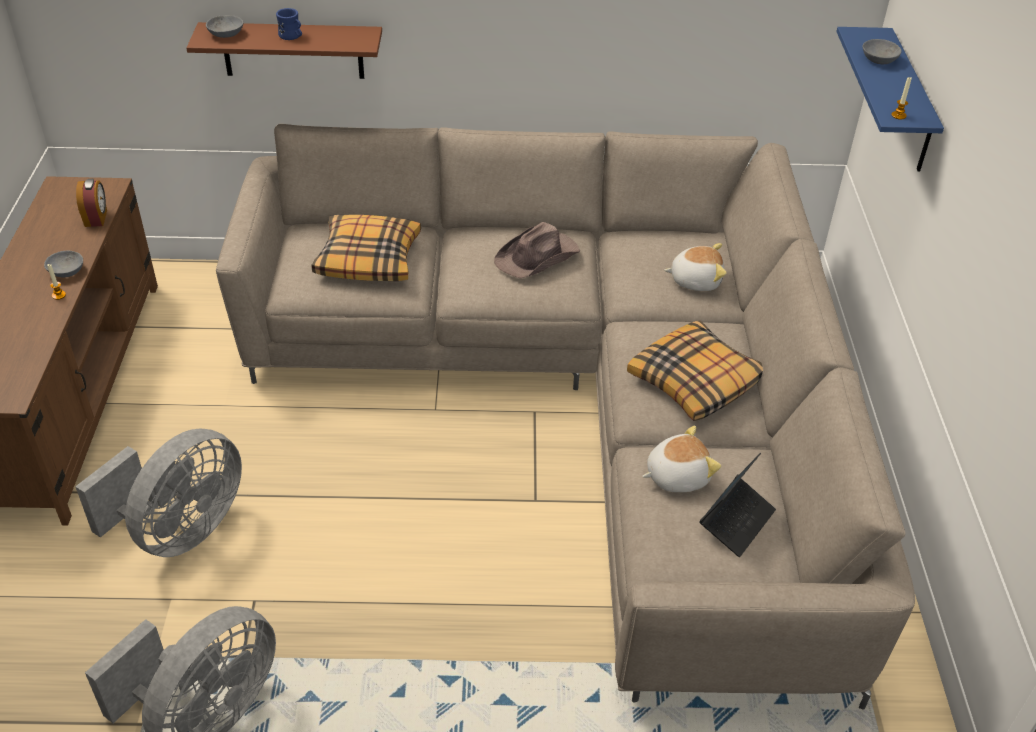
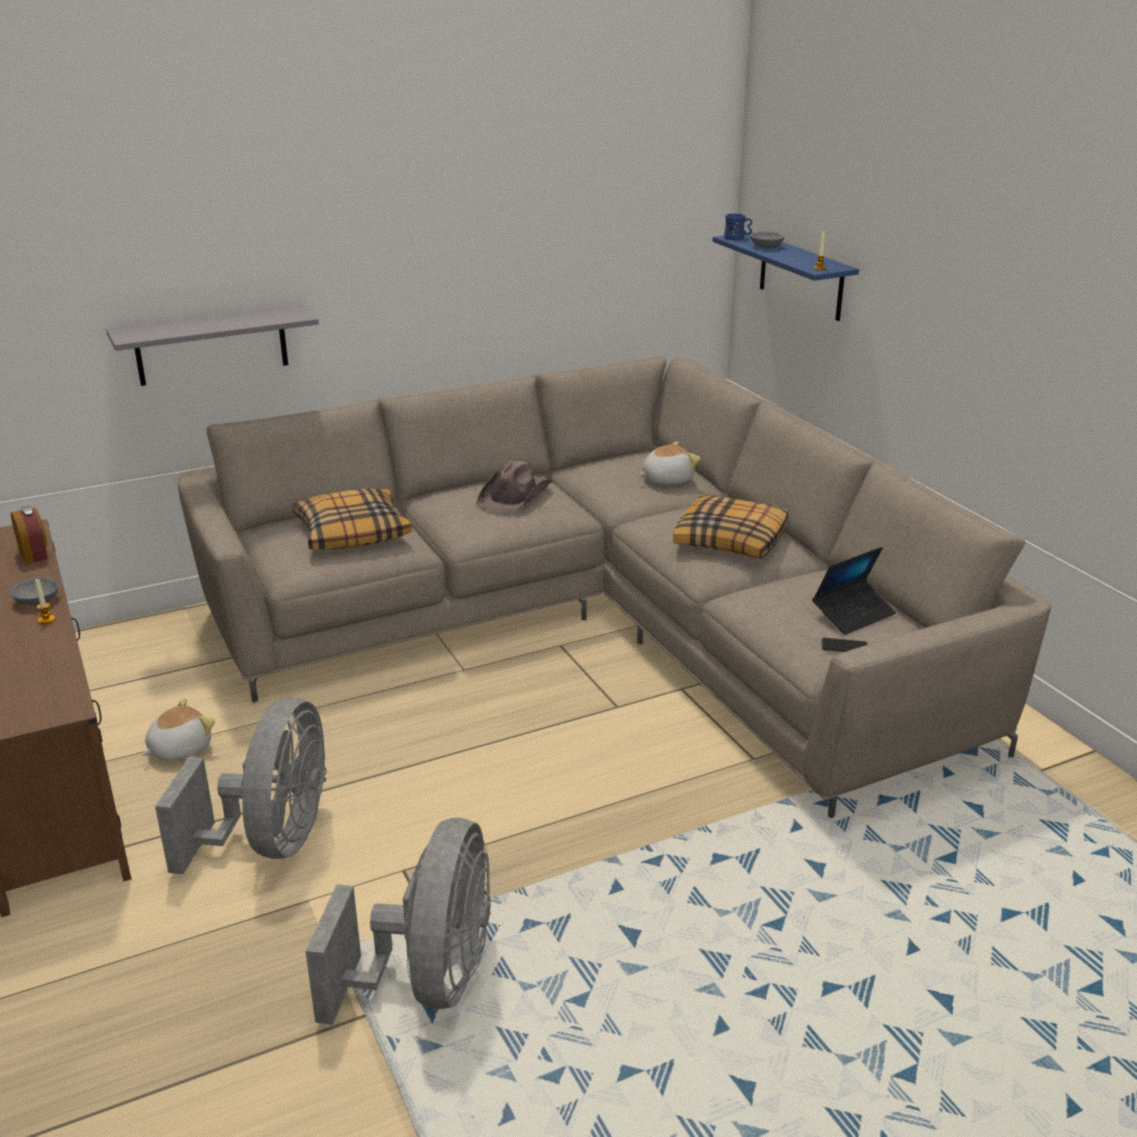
camera: 25 degrees left, 15 degrees down
(226, 34) = (148, 331): grey bowl -> none
(292, 37) = (221, 322): blue mug -> blue mug (737, 238)
(293, 50) = (211, 345): brown shelf -> grey shelf
(676, 475) = (776, 600): plush toy -> plush toy (179, 748)
(694, 558) = (844, 646): none -> phone
(736, 521) = (853, 614): laptop -> laptop turned 45 degrees clockwise

